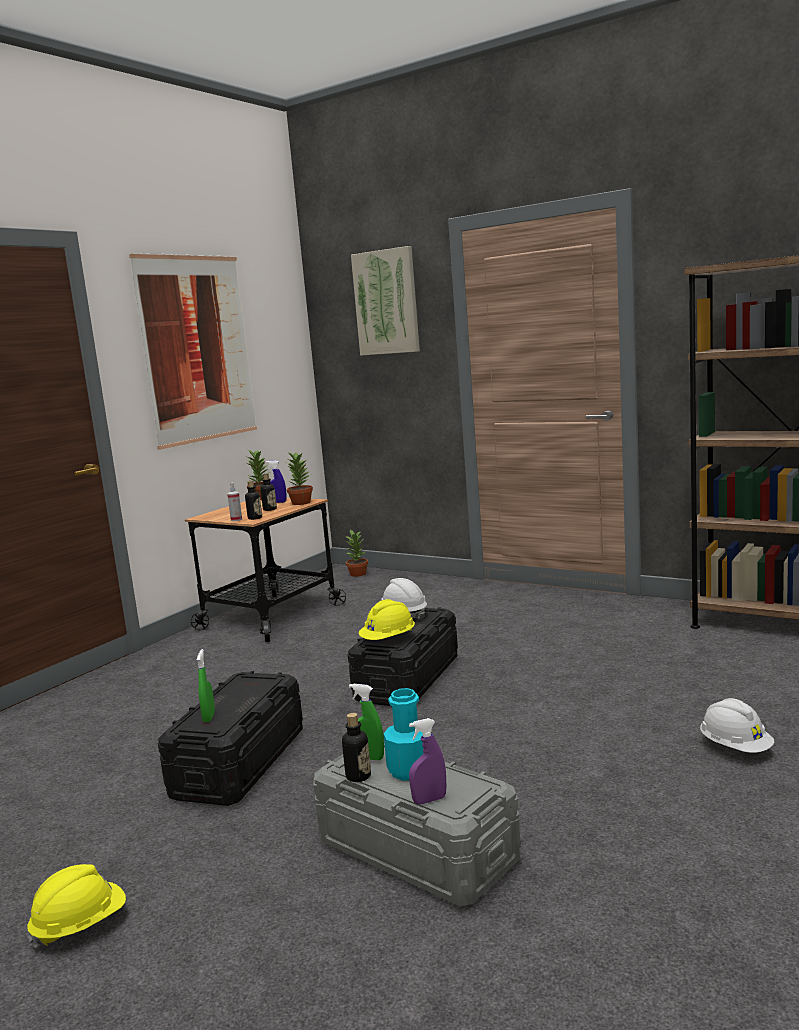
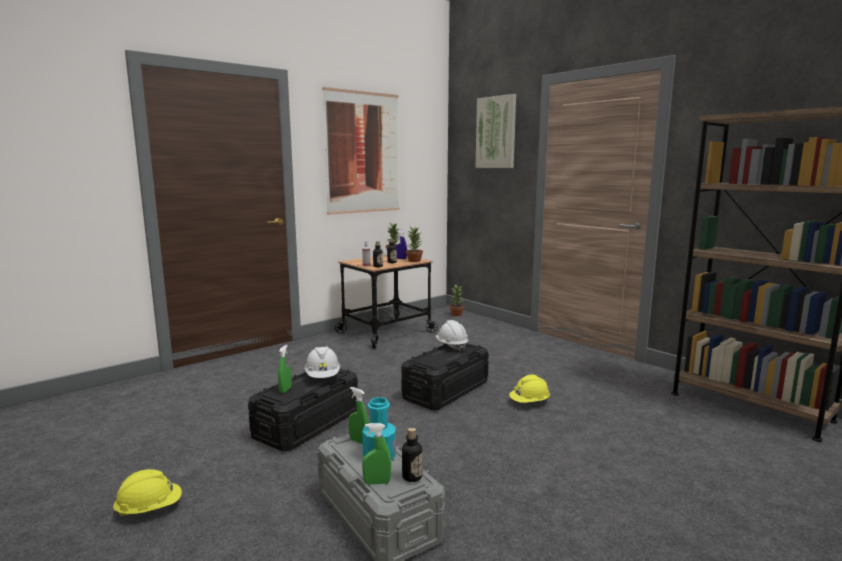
camera: 15 degrees right, 0 degrees up
(358, 776) = (344, 453): bottle -> bottle (412, 477)
(388, 640) = (430, 361): yellow hard hat -> yellow hard hat (529, 402)
(429, 800) = (377, 482): purple spray bottle -> green spray bottle
(735, 748) = (657, 496): white hard hat -> white hard hat (323, 377)

